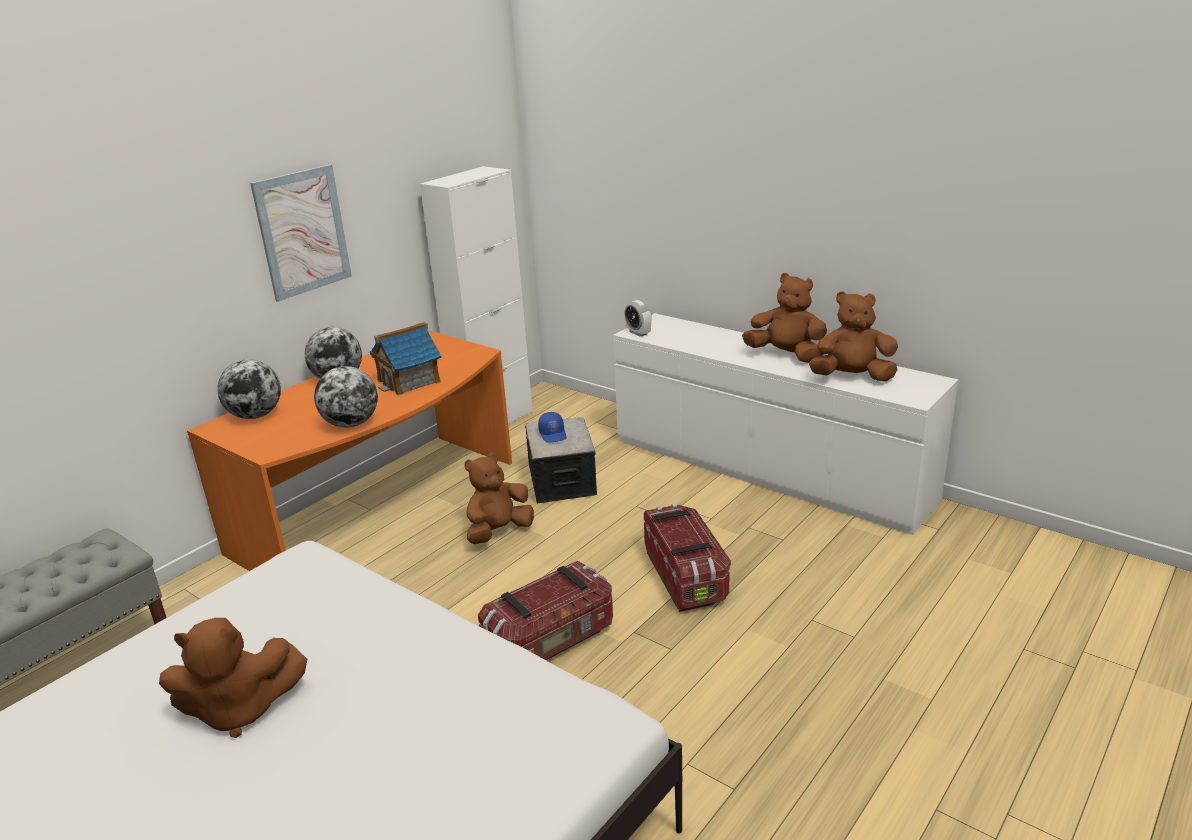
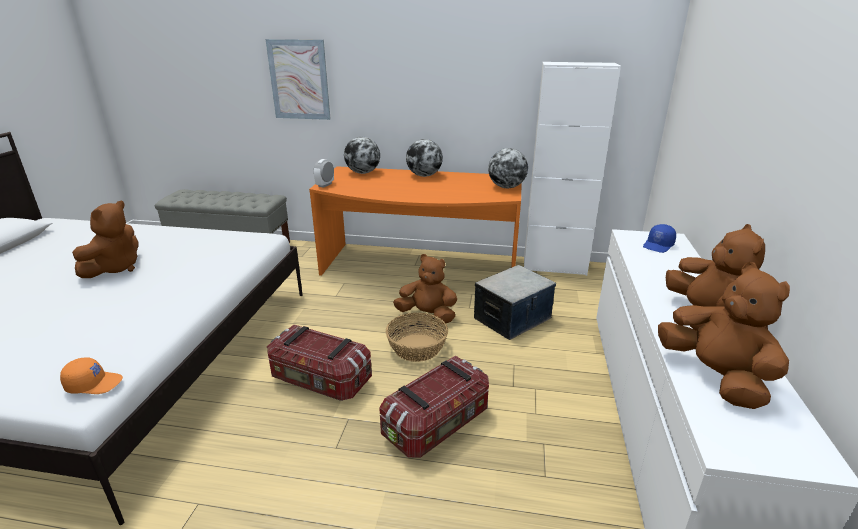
camera: 60 degrees right, 0 degrees up
(240, 710) = (115, 268): brown plush toy -> brown plush toy turned 120 degrees counterclockwise
(303, 232) = (436, 72): picture -> picture (299, 80)
(351, 424) = (371, 193): globe -> globe (506, 187)
(409, 381) = (442, 190): toy house -> none
(553, 434) = (515, 279): blue cap -> blue cap (658, 246)
(554, 556) = (417, 348): none -> basket
(595, 710) = (94, 383): none -> orange cap
(638, 333) = (631, 237): alarm clock -> alarm clock (325, 185)

